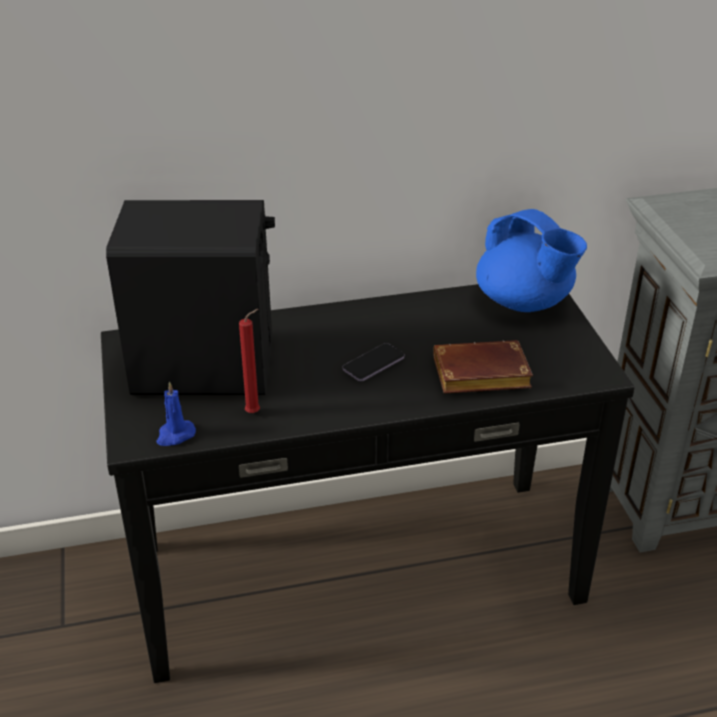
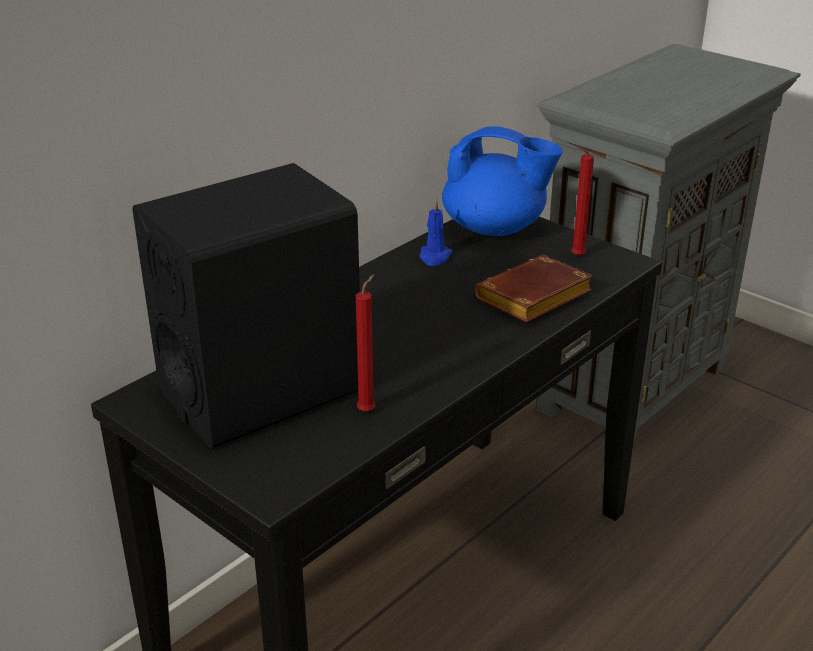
camera: 35 degrees left, 5 degrees down
(175, 435) = (310, 465): blue candle -> blue candle (434, 257)
(373, 364) = (428, 324): phone -> none
(560, 353) = (575, 256): none -> red candle

